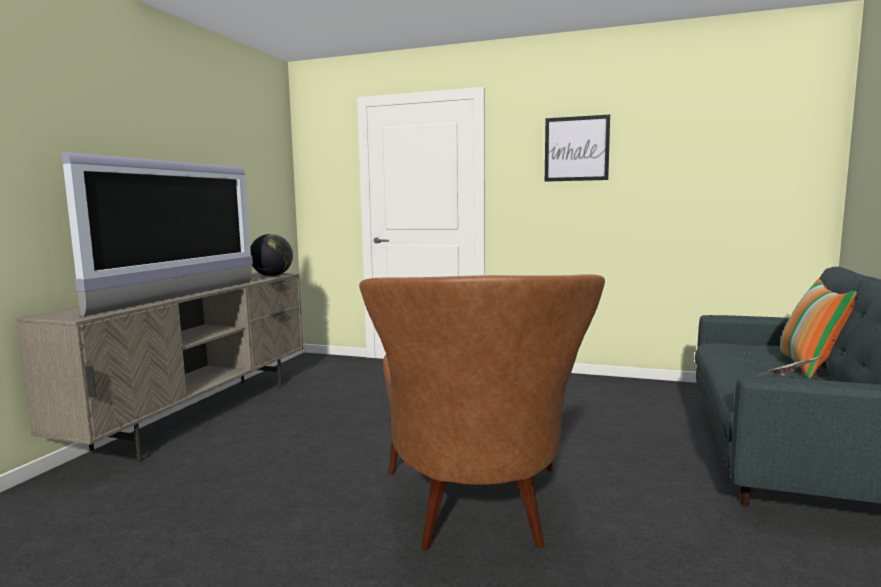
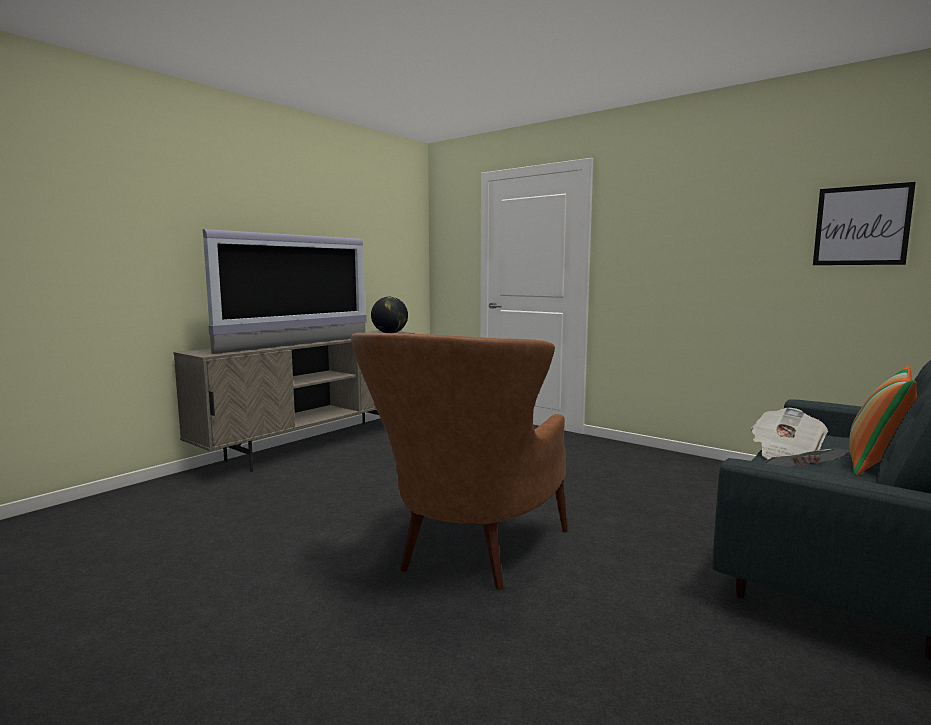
camera: 20 degrees right, 0 degrees up
(576, 149) = (680, 217): picture -> picture (861, 225)
(735, 365) = (785, 453): none -> newspaper

